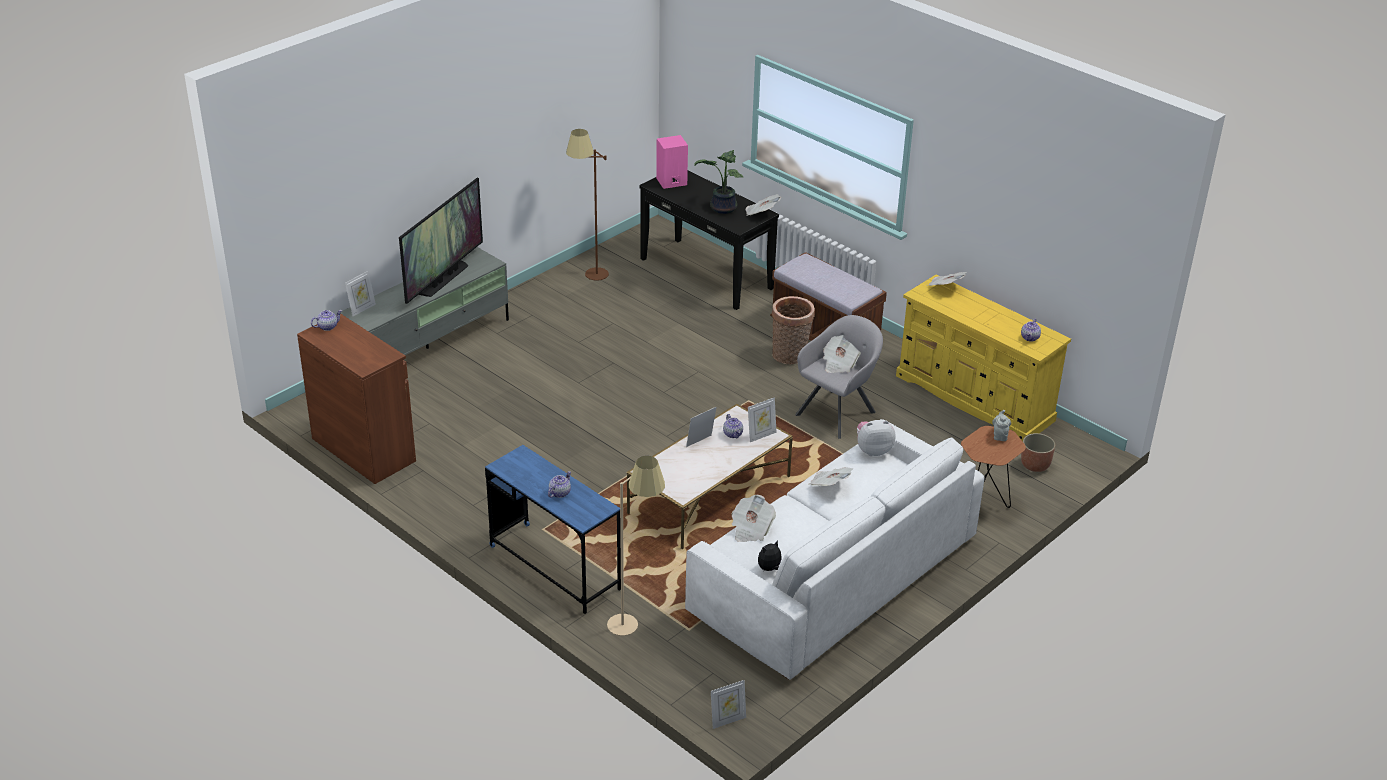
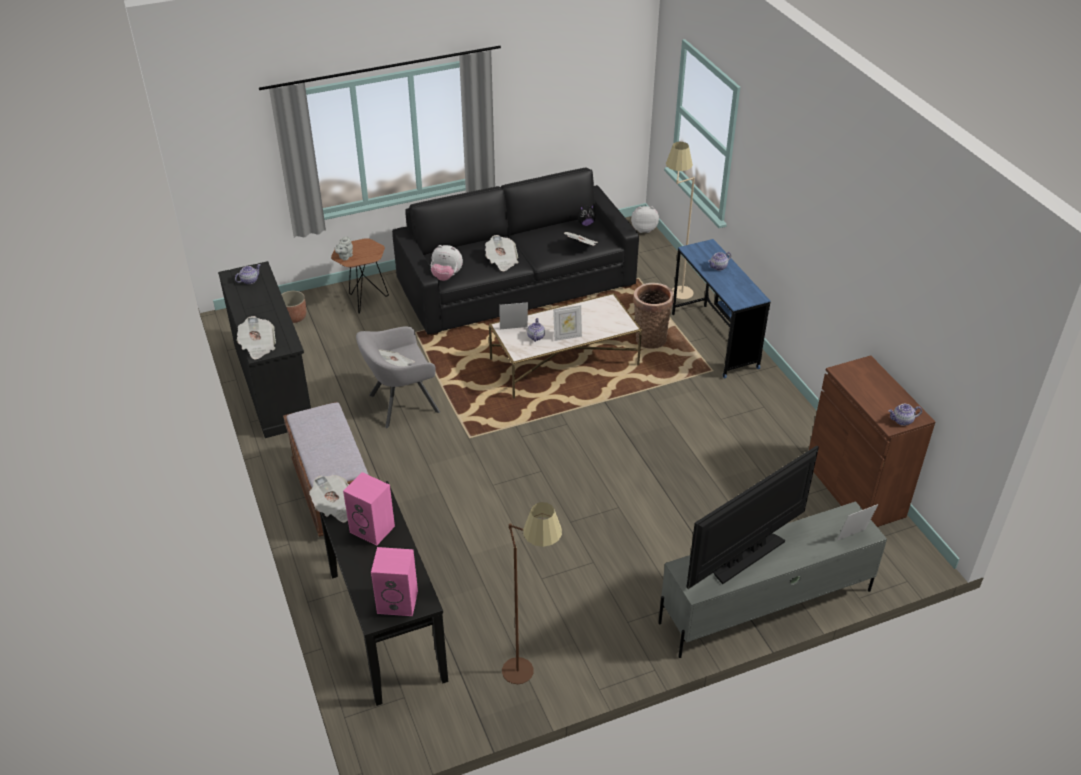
camera: 155 degrees left, 5 degrees up
(722, 209) = (373, 529): potted plant -> pink speaker
(727, 720) = (643, 229): picture frame -> plush toy
(790, 356) = (391, 475): basket -> basket (650, 338)
(833, 575) = (516, 284): white sofa -> black sofa
(975, 398) = (273, 383): yellow dresser -> black dresser

